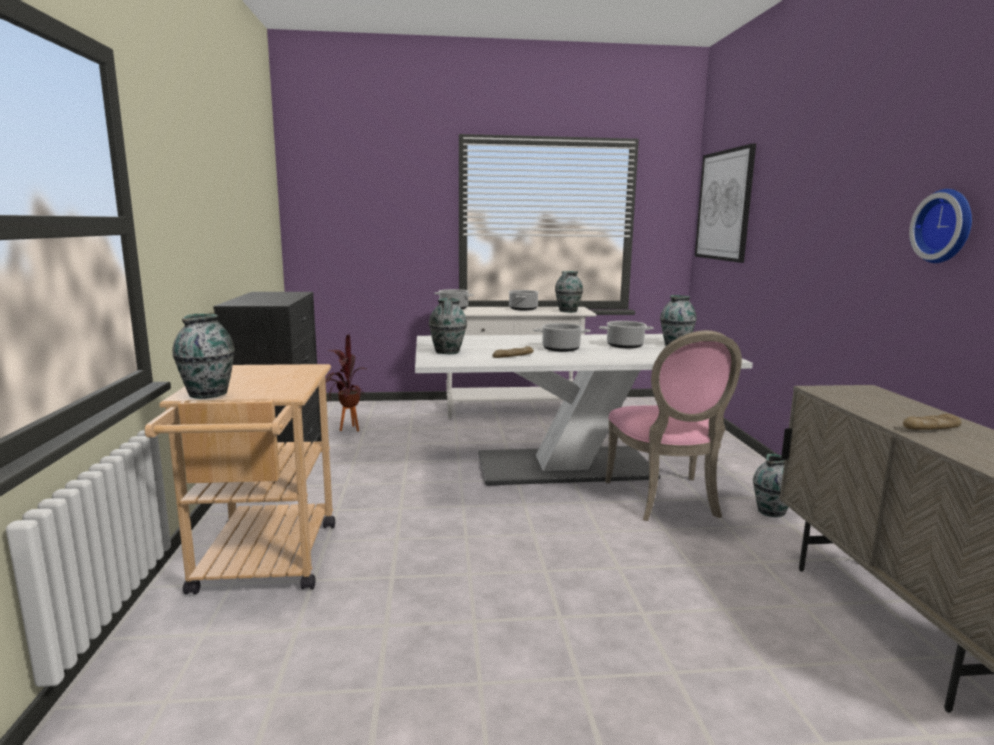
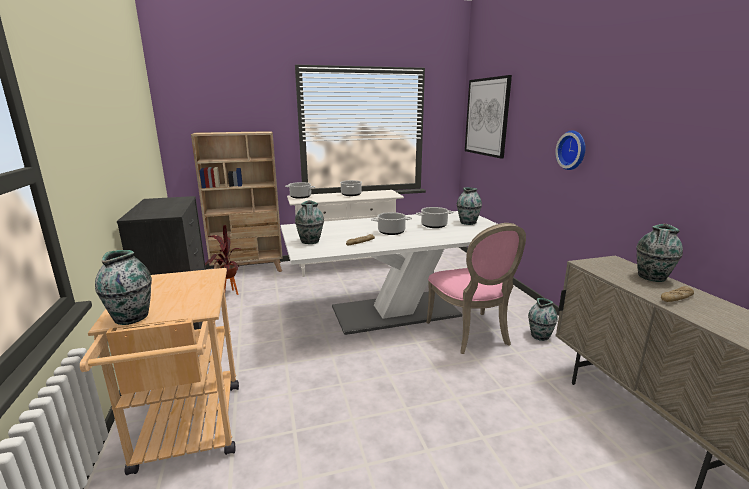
camera: 10 degrees left, 5 degrees up
(379, 406) = (248, 270): none -> beige bookcase
(567, 311) = (383, 195): vase -> vase (652, 278)
(946, 226) = (666, 147): wall clock -> wall clock (573, 150)

